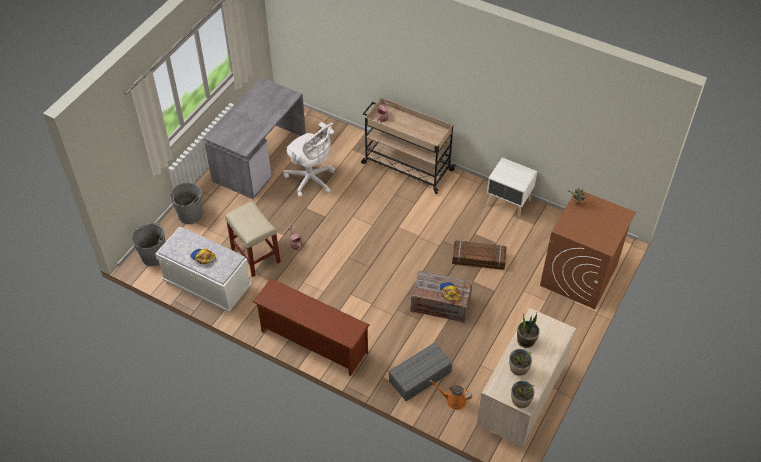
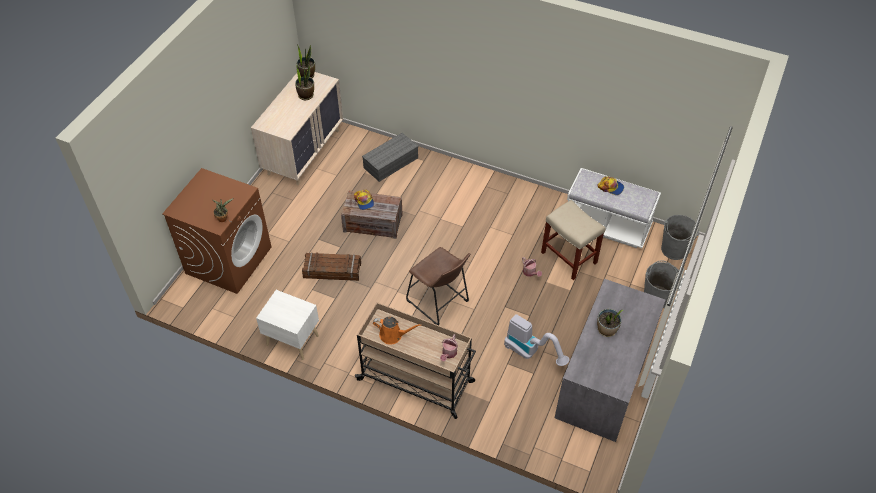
camera: 175 degrees right, 0 degrees up
(311, 180) = (531, 353): white office chair -> vacuum cleaner
(312, 342) = (491, 182): brown shoe rack -> none
(382, 223) = (439, 303): none -> brown stool
(453, 400) = (361, 148): orange watering can -> orange watering can (393, 335)
(526, 340) = (297, 115): potted plant -> potted plant (606, 330)

